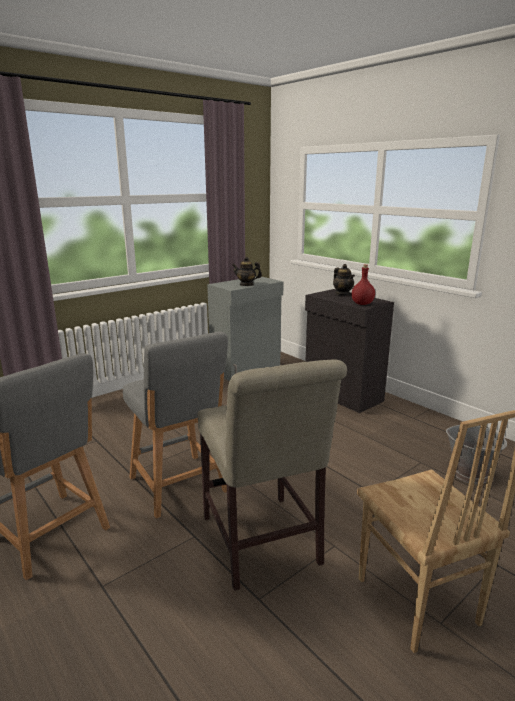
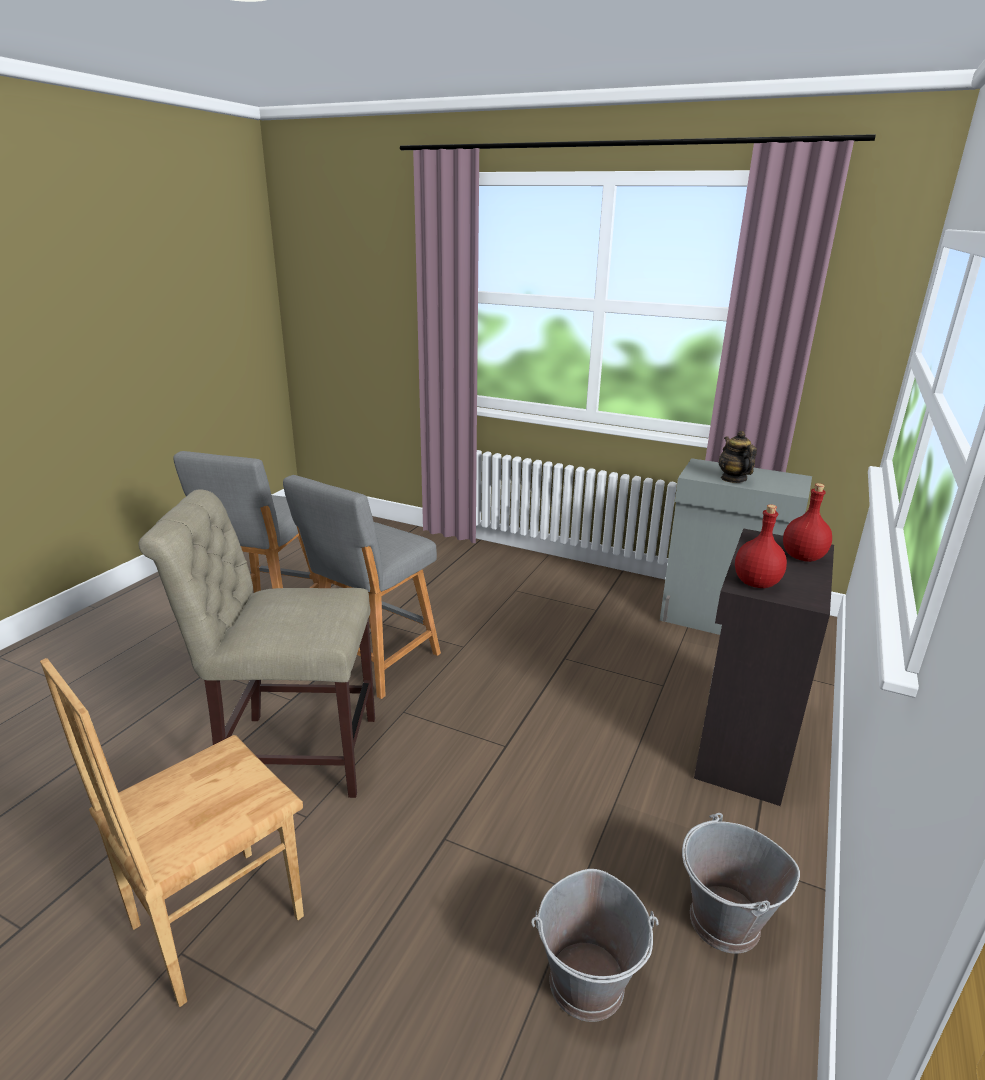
camera: 65 degrees right, 5 degrees up
(262, 544) = (291, 752): beige chair -> beige chair turned 45 degrees clockwise
(343, 294) = (803, 557): teapot -> red bottle
(442, 433) = (724, 922): none -> grey bucket

